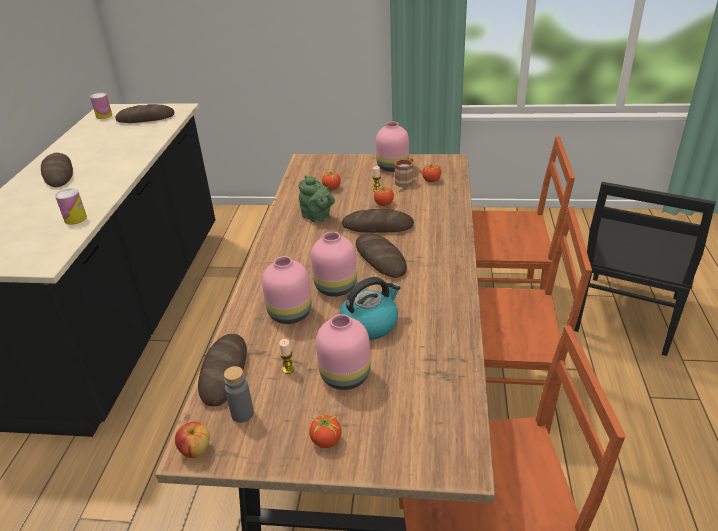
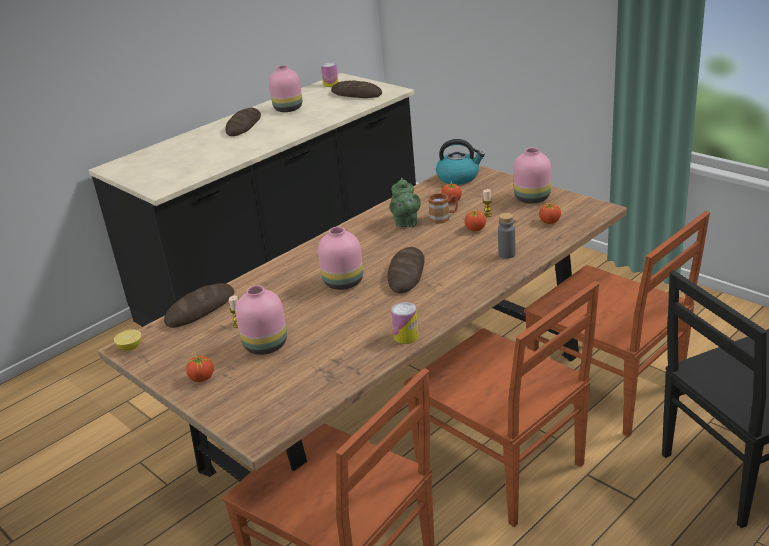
camera: 40 degrees right, 5 degrees down
(75, 218) = (213, 163): can -> can (406, 336)
(195, 450) = (130, 347): apple -> lemon
(242, 414) = (178, 339): grey bottle -> grey bottle (507, 254)
(289, 314) = (287, 288): pink vase -> pink vase (287, 109)
(370, 324) = (330, 318): kettle -> kettle (458, 177)
(377, 226) = (442, 246): bread -> none
(405, 180) = (525, 215): brown mug -> brown mug (444, 217)

